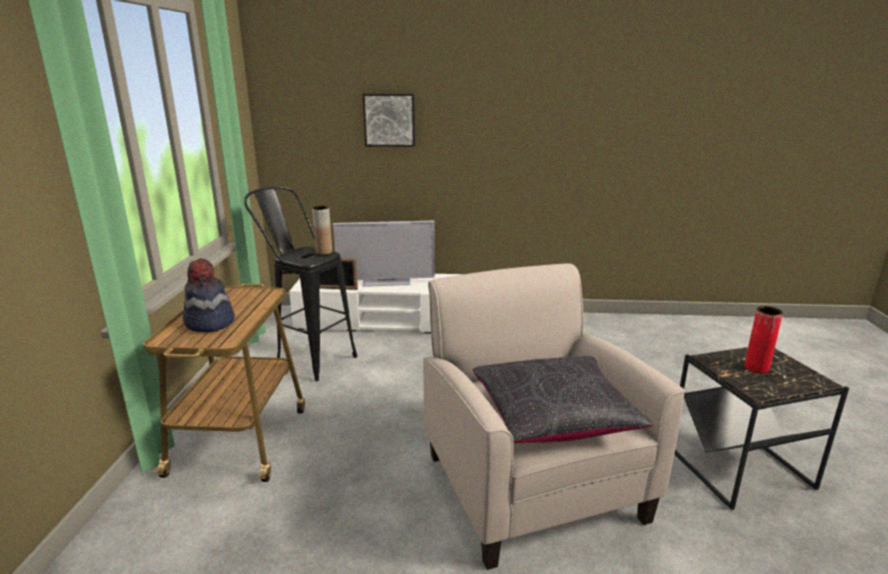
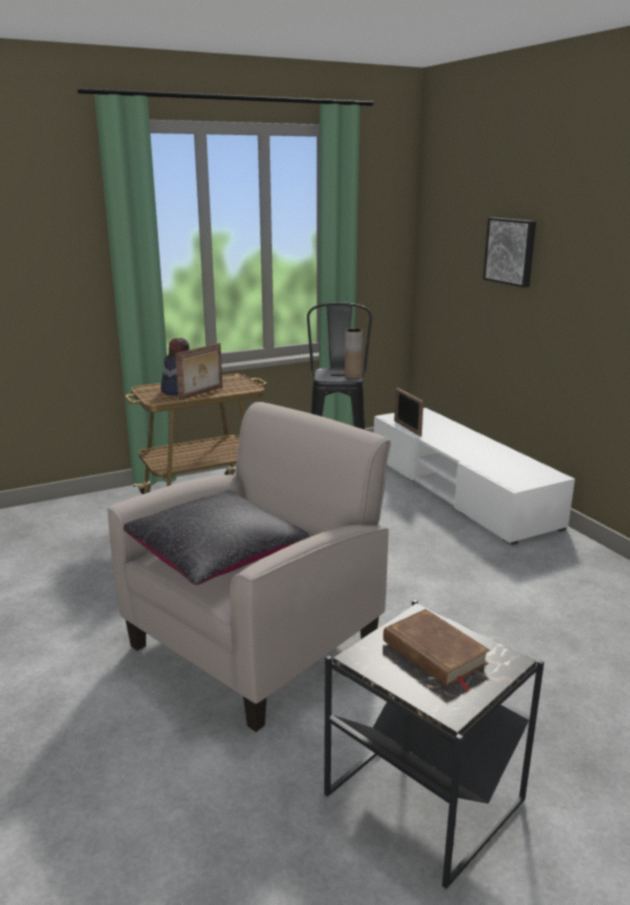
camera: 60 degrees right, 0 degrees up
(245, 315) = (201, 393): none -> picture frame
(386, 282) = (457, 441): television -> none
(756, 367) = (434, 653): red vase -> brown book

